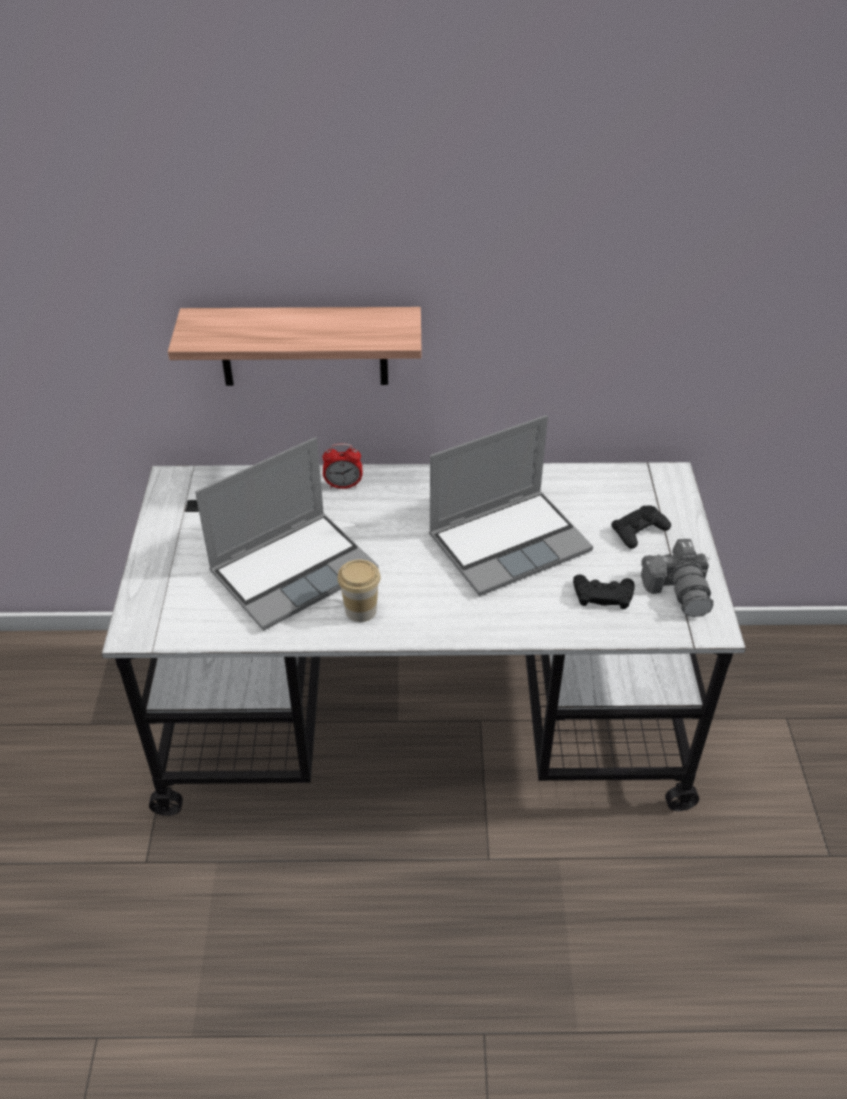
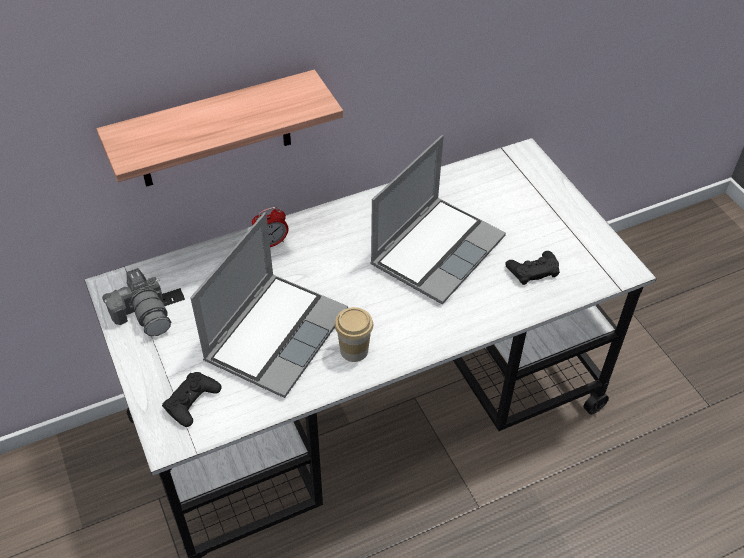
camera: 25 degrees left, 5 degrees up
(639, 531) = (528, 207): black game controller -> black game controller (192, 401)
(679, 590) = (585, 247): camera -> camera (143, 314)

